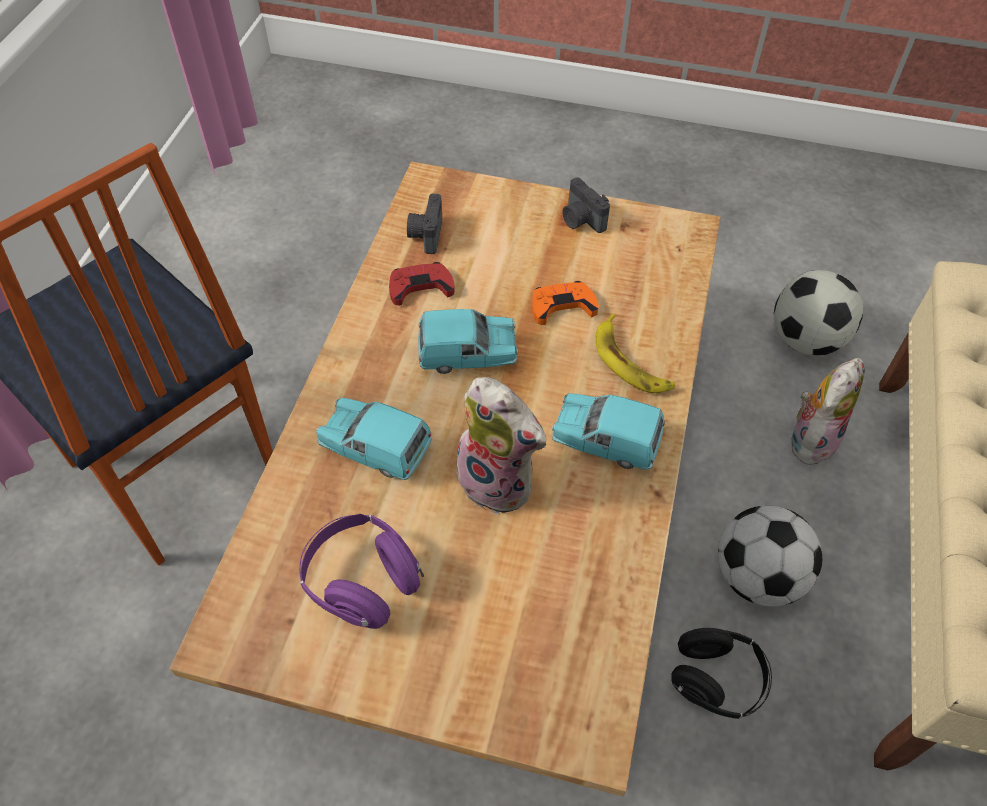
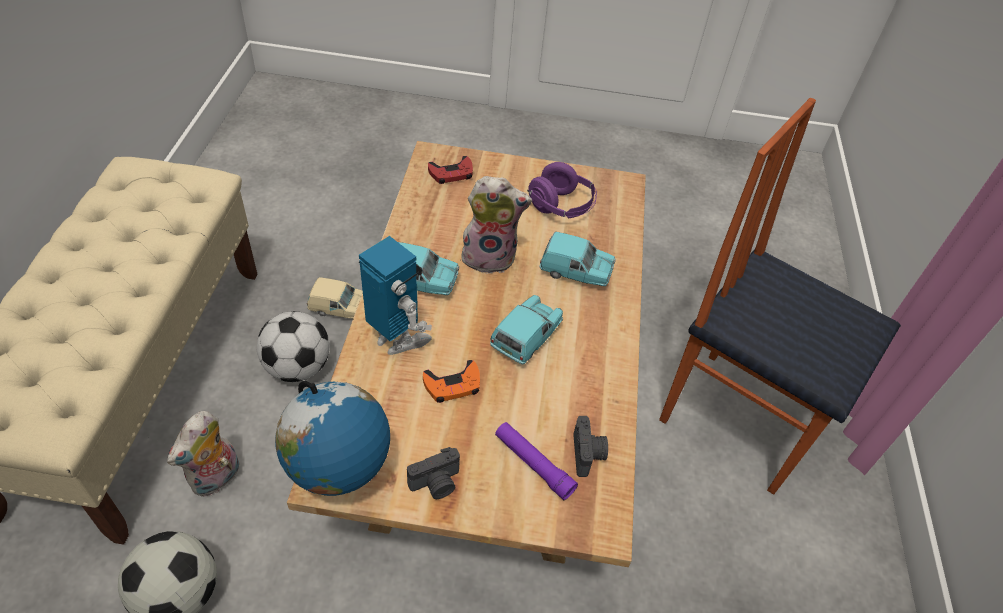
camera: 170 degrees right, 5 degrees down
(420, 287) = (578, 397): red game controller -> red game controller (451, 173)
(467, 355) = (526, 338): turquoise toy car -> turquoise toy car turned 135 degrees clockwise
(483, 230) = (533, 464): none -> purple flashlight
(500, 481) = (490, 256): plush toy -> plush toy turned 150 degrees clockwise
(581, 220) = (436, 484): camera -> camera turned 105 degrees clockwise
(630, 362) = (397, 339): banana -> toy robot
(674, 229) = (340, 478): none -> globe
(716, 680) = (340, 309): black headphones -> beige toy car

